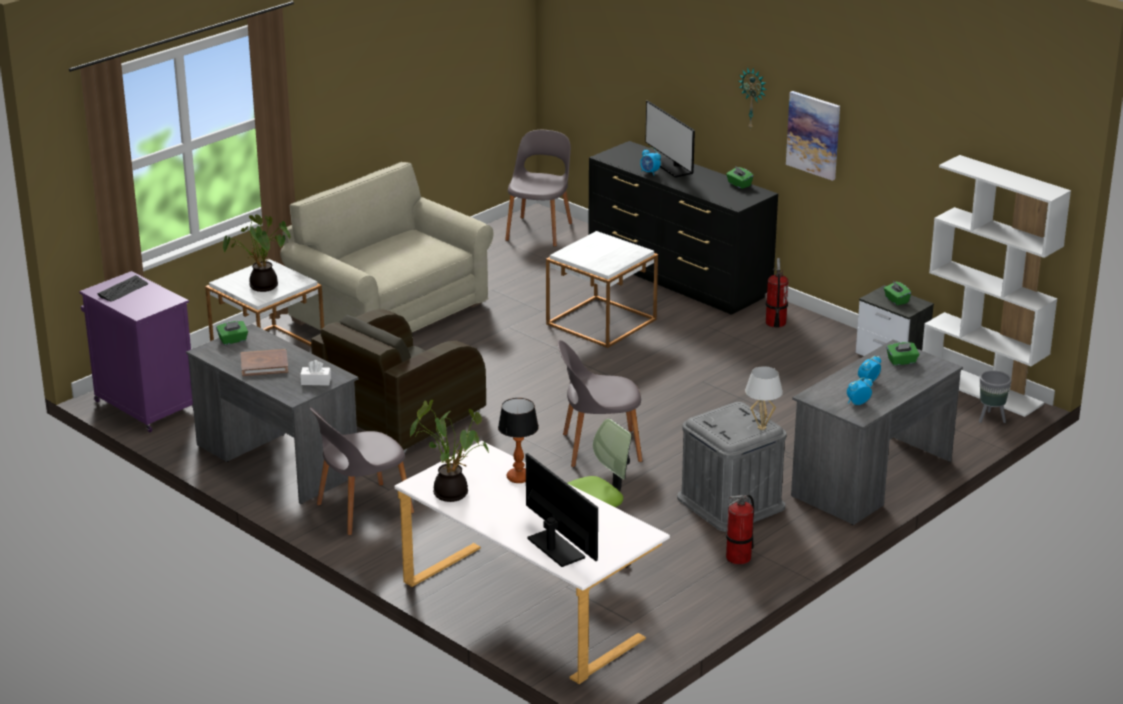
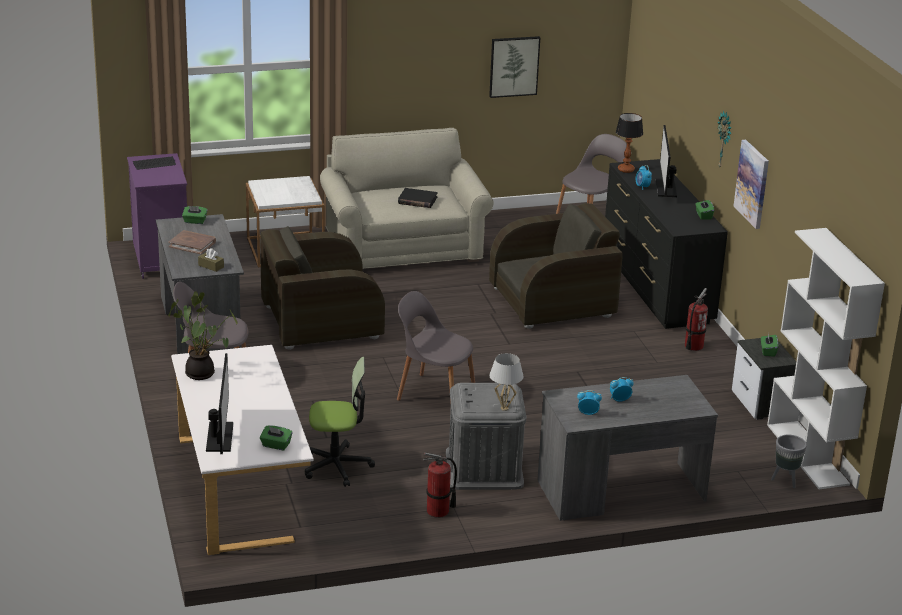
camera: 30 degrees right, 0 degrees up
(261, 287) = (278, 194): potted plant -> none
(316, 381) = (211, 266): white tissue box -> brown tissue box
(410, 252) = (417, 200): none -> black book
(439, 77) = (514, 66): none -> picture
(518, 477) = (261, 379): table lamp -> table lamp (626, 169)
(601, 322) = (553, 302): white side table -> brown armchair
(902, 361) = (670, 394): green tissue box -> green tissue box (276, 445)

